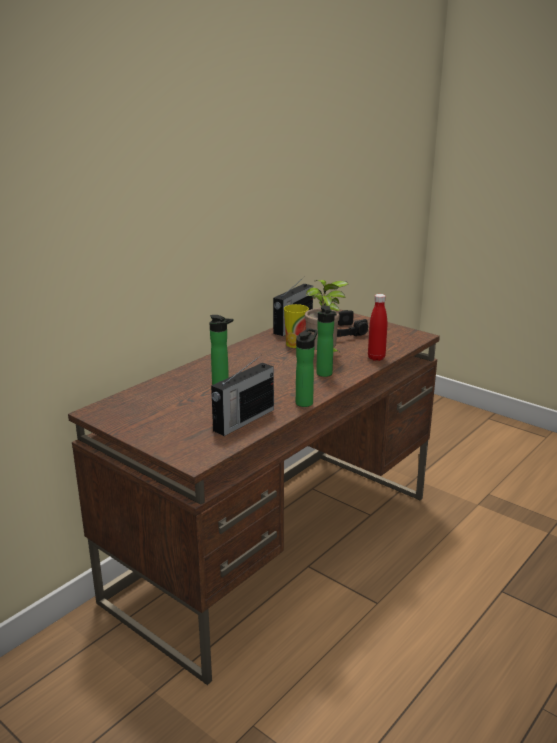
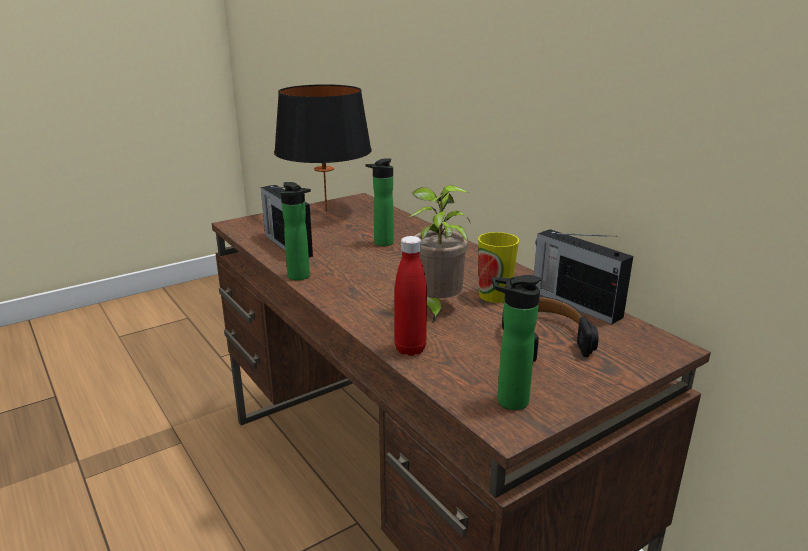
camera: 105 degrees right, 0 degrees up
(141, 421) = (326, 211): none -> black table lamp
(325, 374) = (371, 299): bottle -> bottle (507, 401)

